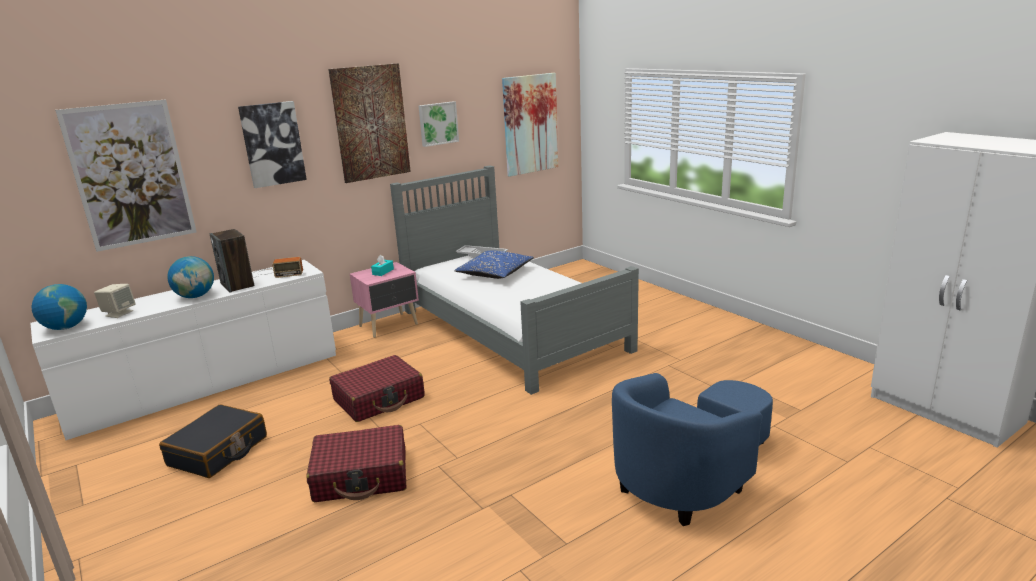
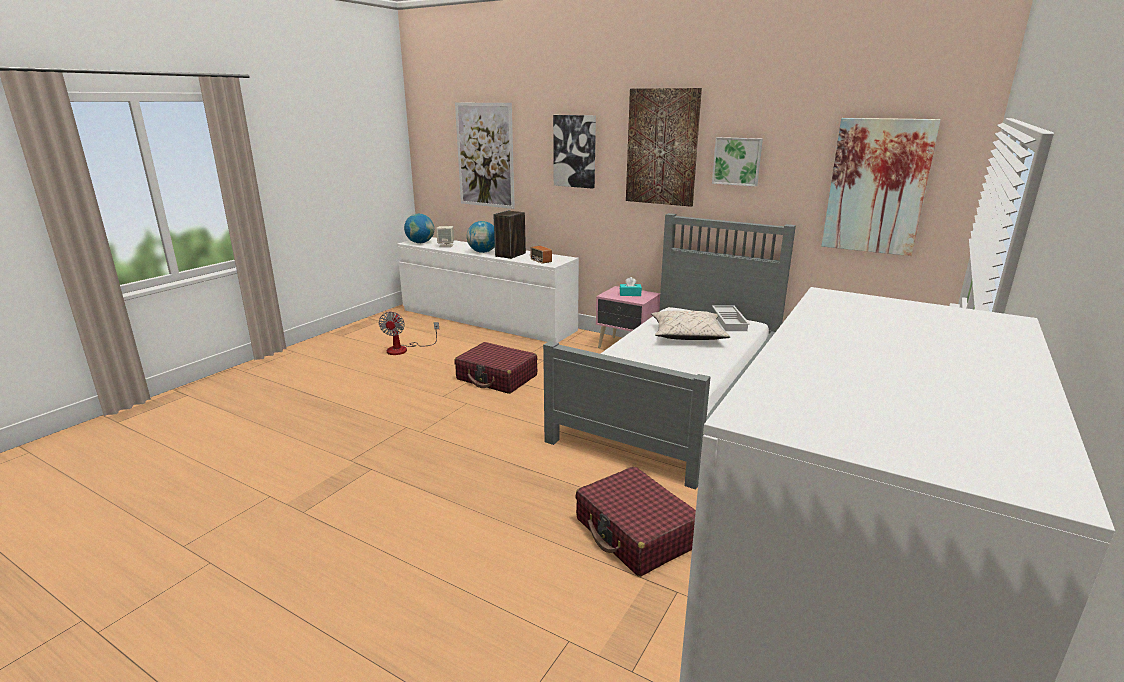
camera: 65 degrees right, 0 degrees up
(218, 451) = (404, 349): black suitcase -> fan
(361, 476) = (385, 401): red suitcase -> red suitcase (636, 533)
(494, 273) = (687, 335): blue pillow -> beige pillow
(690, 476) = (421, 574): blue armchair -> none

